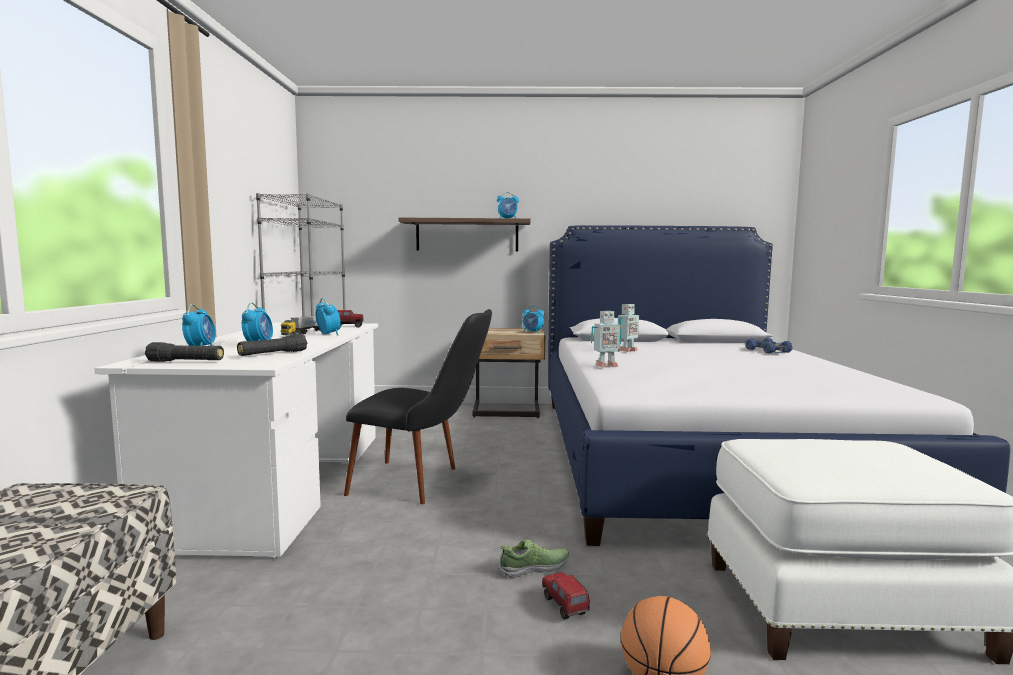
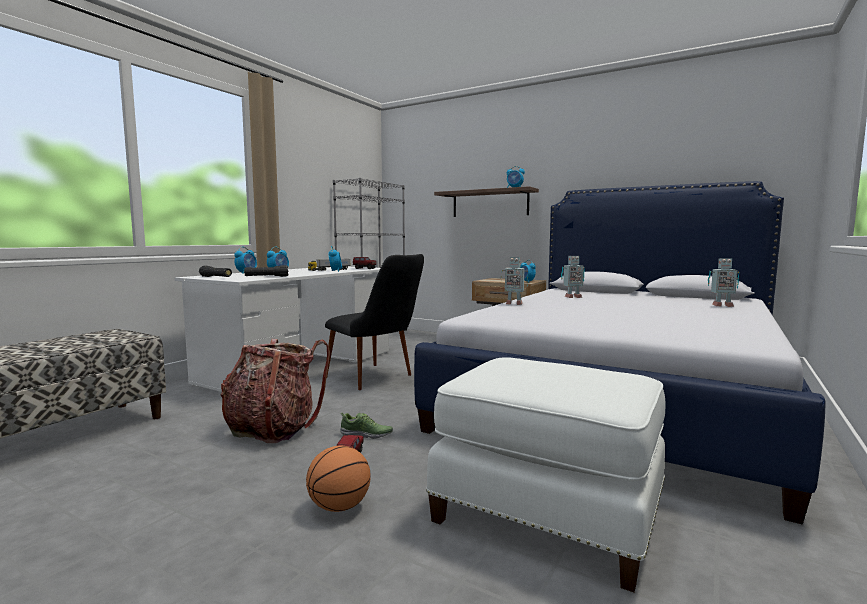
camera: 30 degrees right, 0 degrees up
(398, 595) = (273, 429): none -> backpack
(768, 351) = (721, 305): blue toy car -> toy robot

